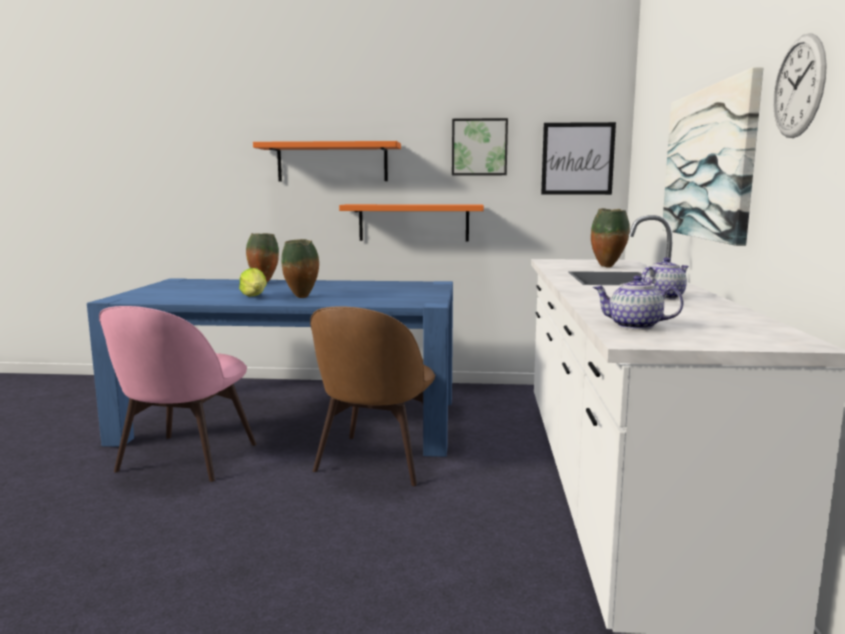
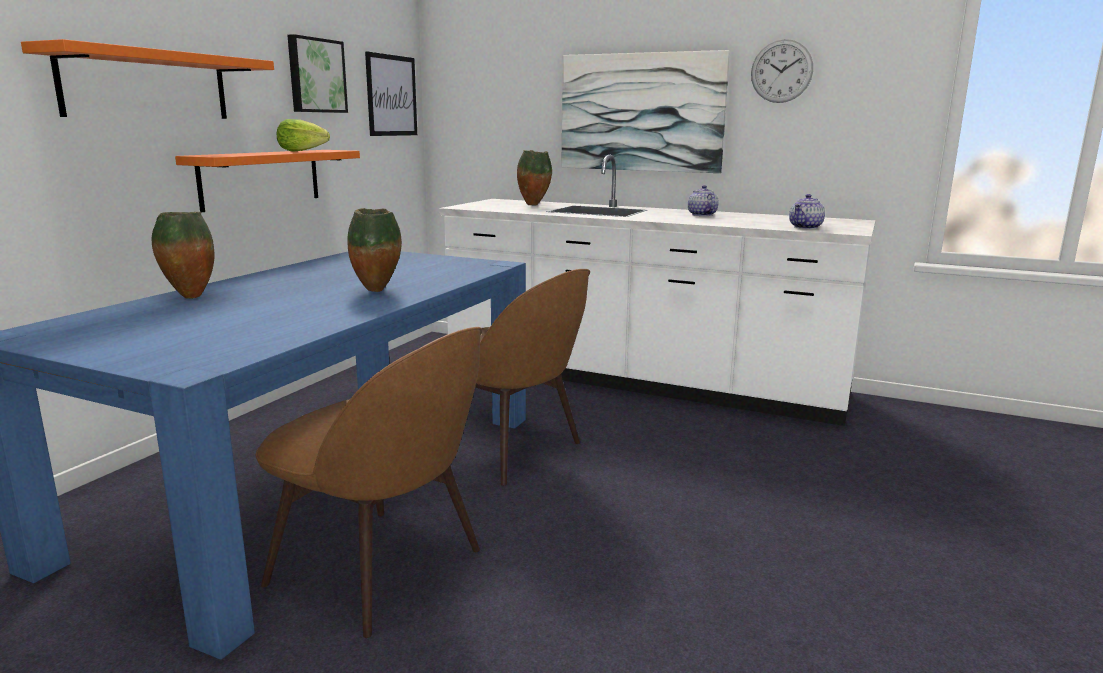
camera: 70 degrees left, 5 degrees up
(185, 460) = (382, 570): pink chair -> brown chair
(254, 296) = (327, 305): lettuce -> lettuce (301, 151)

